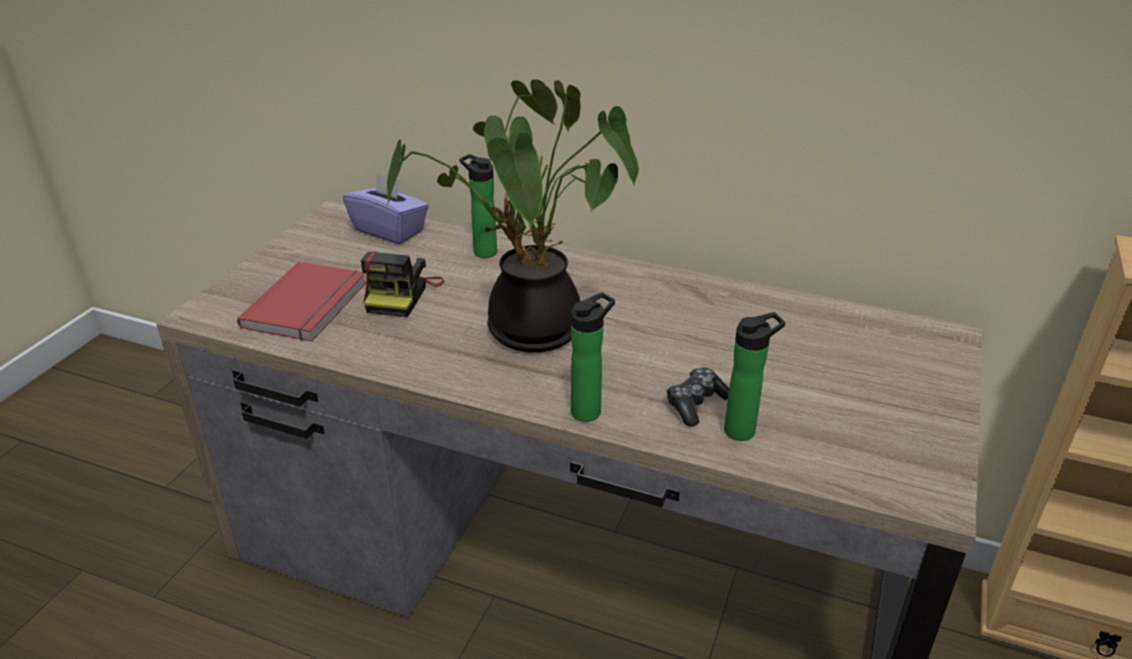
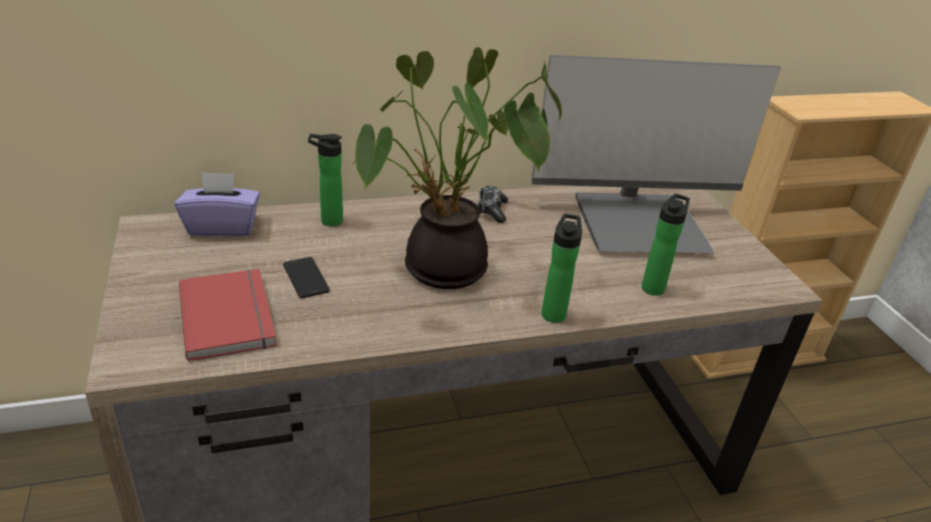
camera: 40 degrees left, 0 degrees up
(402, 295) = (306, 278): camera -> phone
(695, 404) = (609, 281): game controller -> game controller (491, 210)
(823, 357) = (639, 223): none -> monitor

